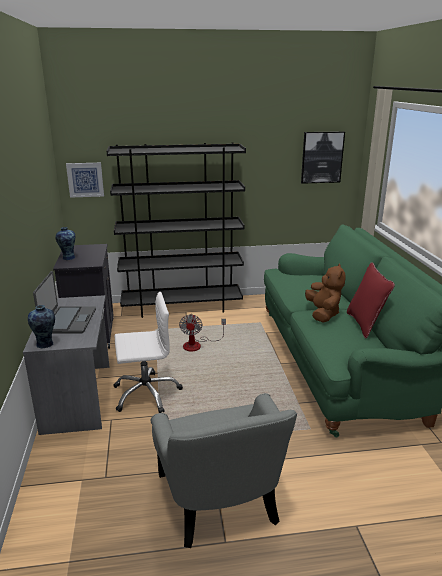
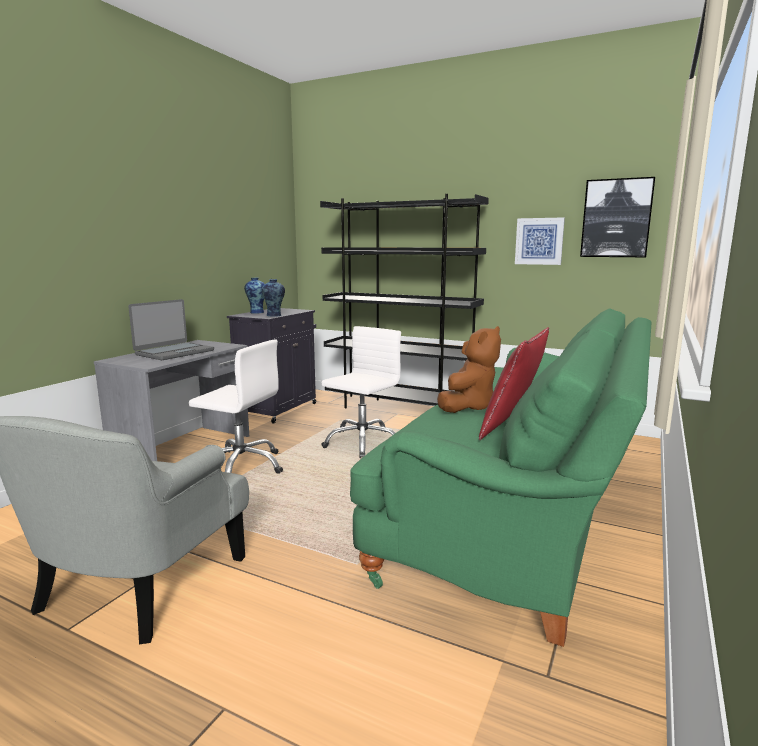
camera: 35 degrees right, 10 degrees down
(45, 344) = (119, 360): vase -> vase (274, 315)
(85, 179) = (320, 243): picture -> picture (539, 241)
(197, 345) = (362, 442): fan -> white office chair

